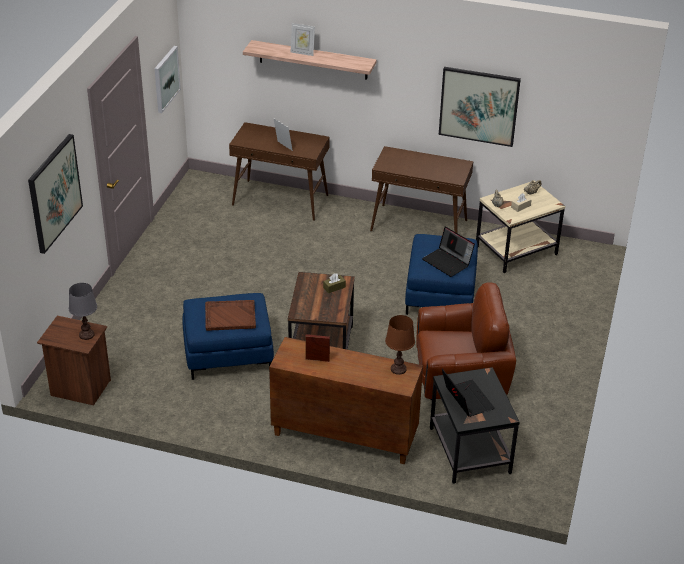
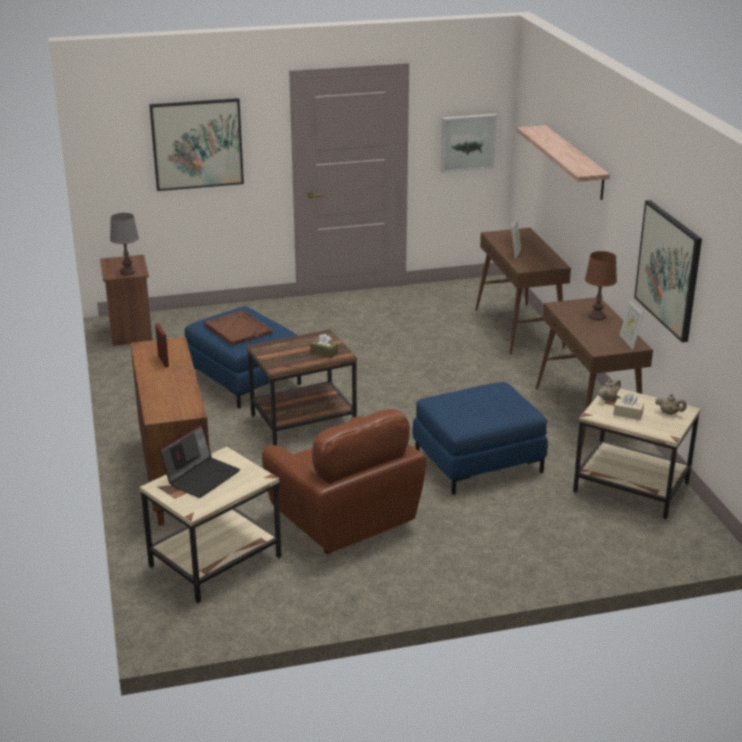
camera: 60 degrees right, 10 degrees down
(302, 53) = (559, 146): picture frame -> picture frame (629, 342)
(398, 369) = (186, 405): brown table lamp -> brown table lamp (597, 316)
(448, 262) = (470, 410): laptop -> none
(468, 451) = (215, 561): black side table -> beige side table

